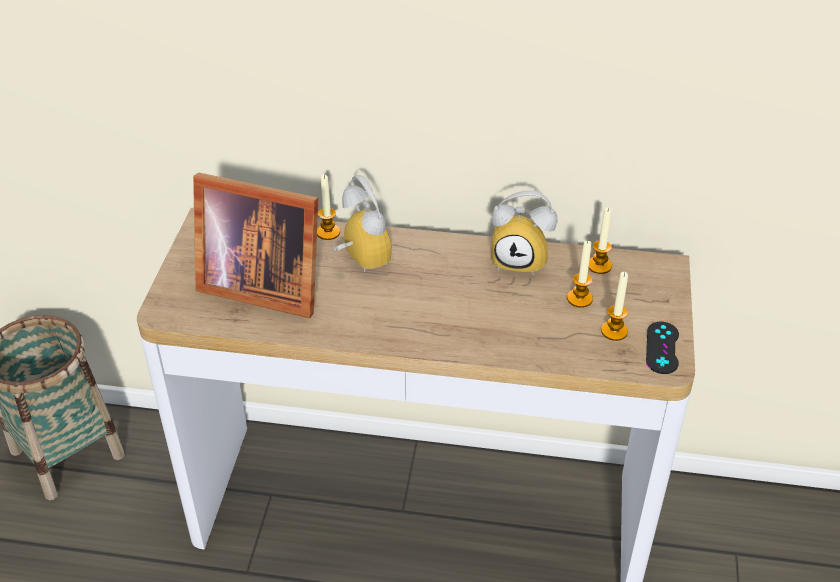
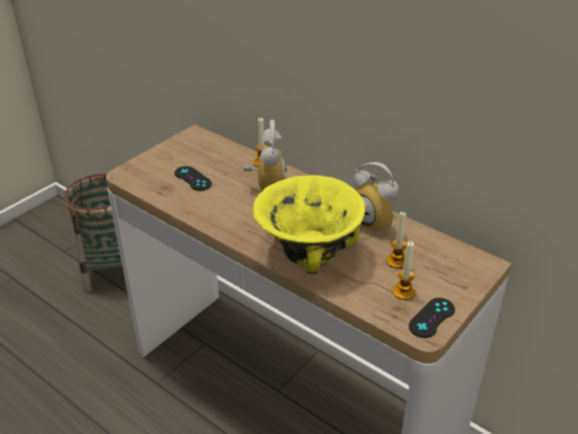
camera: 30 degrees right, 5 degrees down
(260, 284) = (193, 178): picture frame -> black game controller
(480, 324) = (309, 251): none -> yellow bowl
(599, 266) = (431, 245): candle -> none

